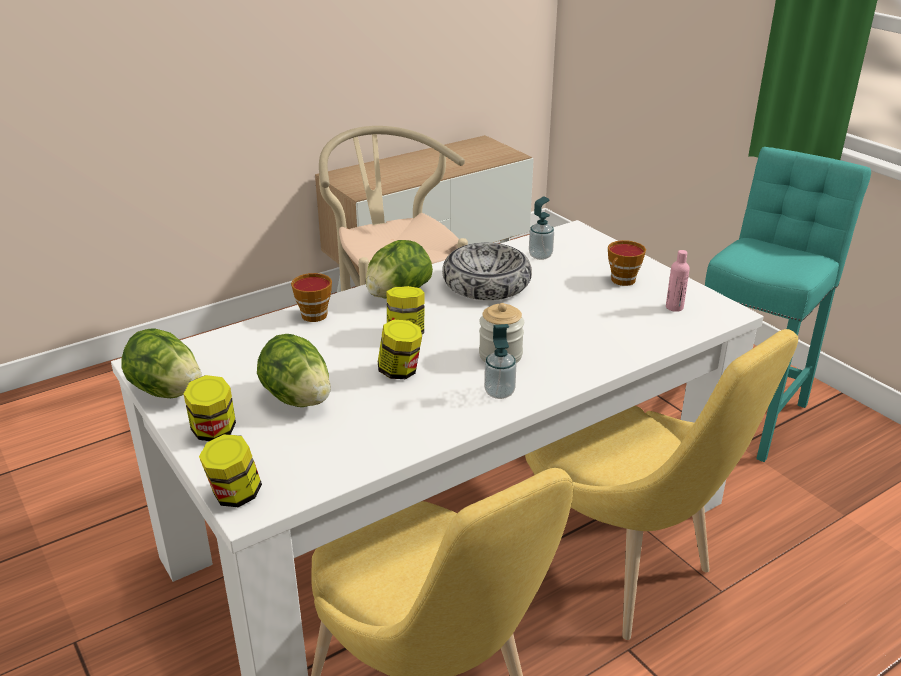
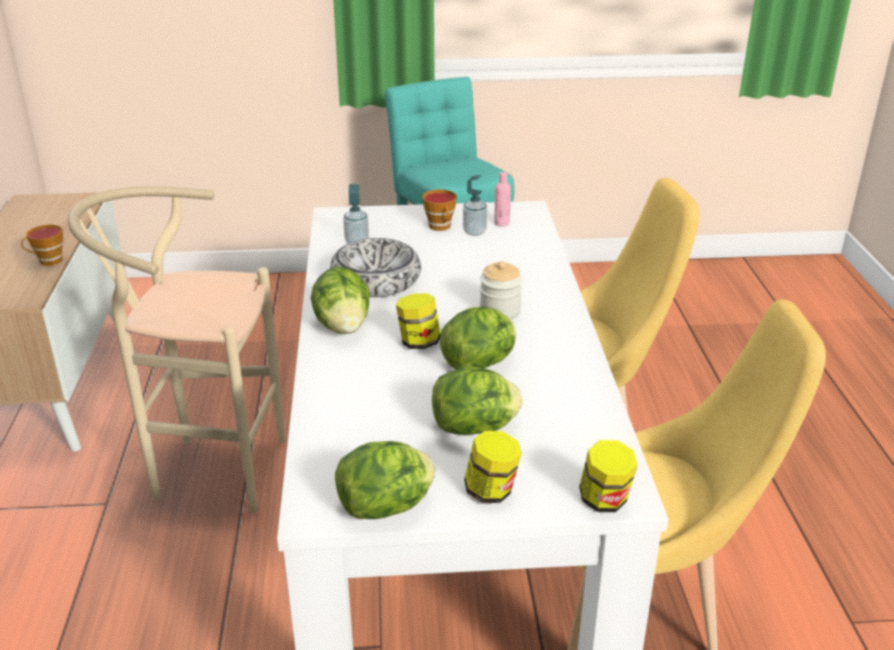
camera: 60 degrees left, 0 degrees up
(311, 314) = (326, 382): cup -> cup (48, 261)
(400, 371) = (480, 363): jar -> lettuce
(499, 392) = (554, 329): soap dispenser -> soap dispenser (474, 232)

